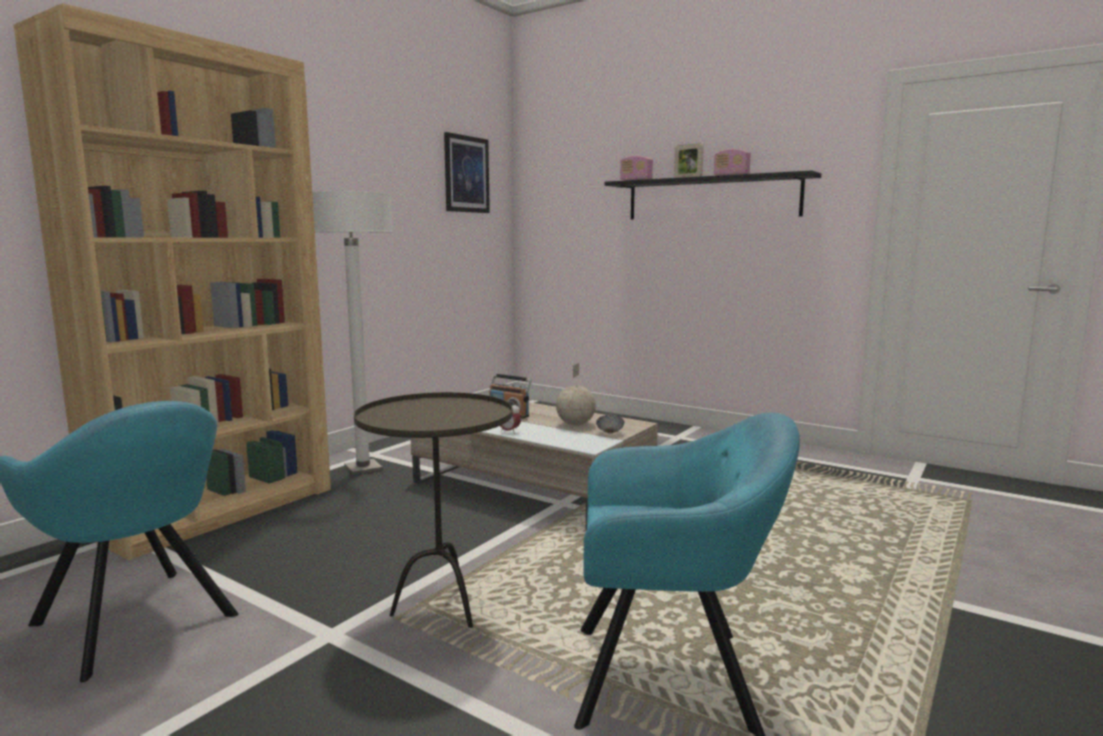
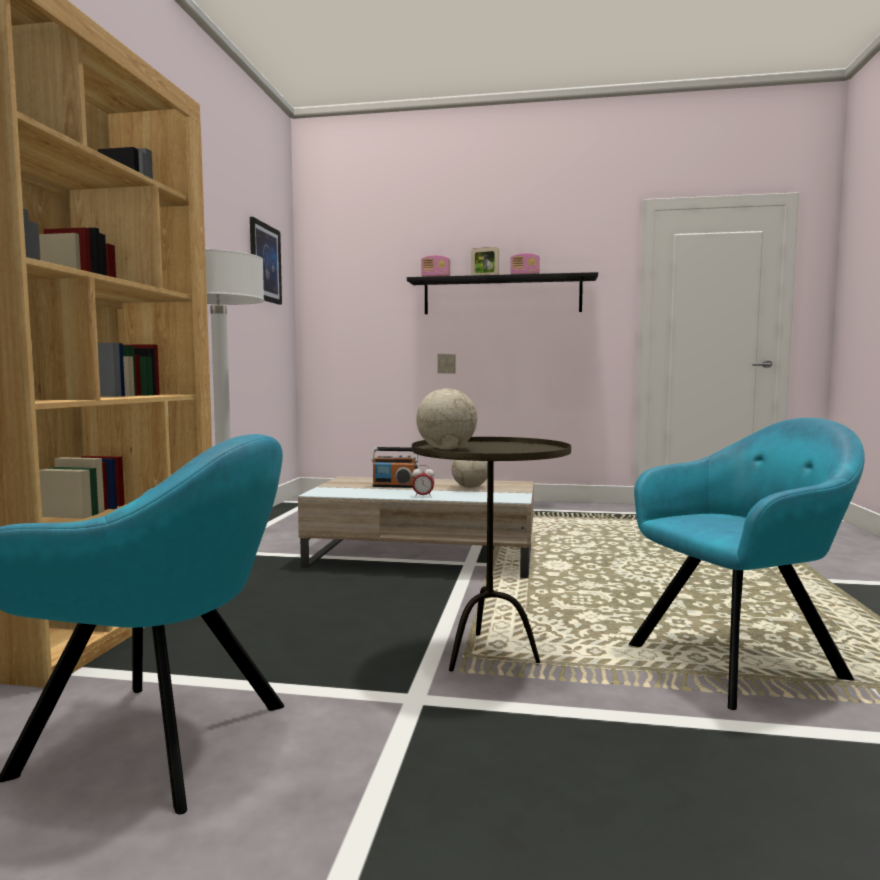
camera: 25 degrees left, 5 degrees down
(397, 410) = (445, 449): none -> globe
(610, 433) = (512, 490): bowl -> none

